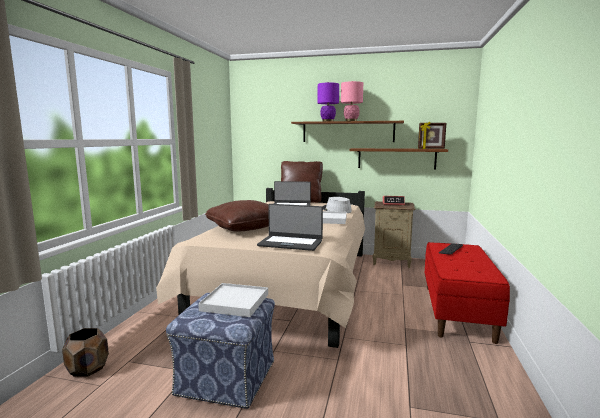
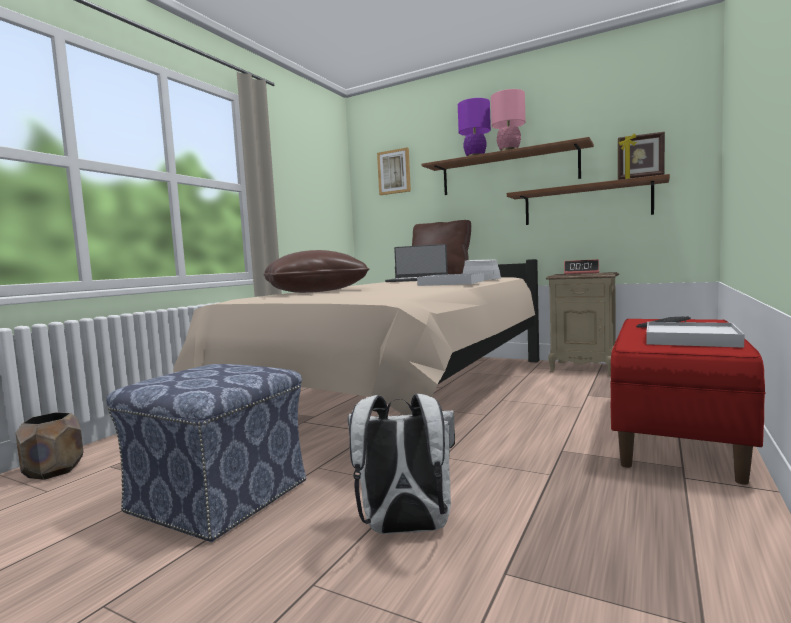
camera: 15 degrees right, 5 degrees down
(235, 302) = (229, 370): white tray -> white tray (690, 339)
(266, 121) = (394, 172): none -> picture
(290, 243) = (353, 296): laptop -> none
(349, 388) = (405, 529): none -> white backpack

